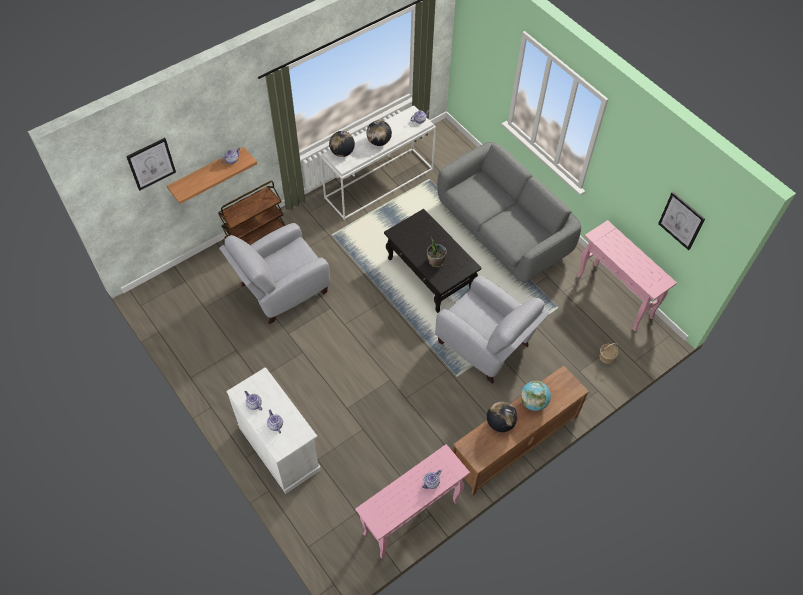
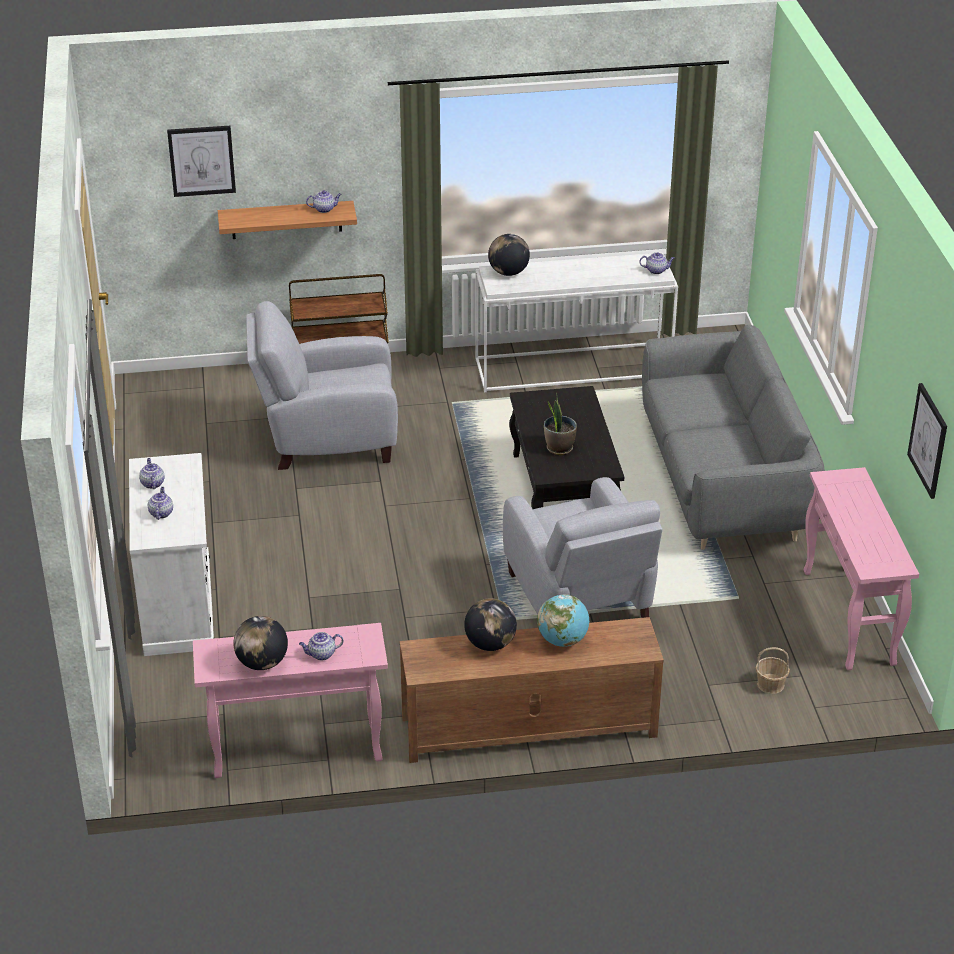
camera: 30 degrees right, 20 degrees down
(379, 142) = (573, 276): globe -> globe (262, 663)

